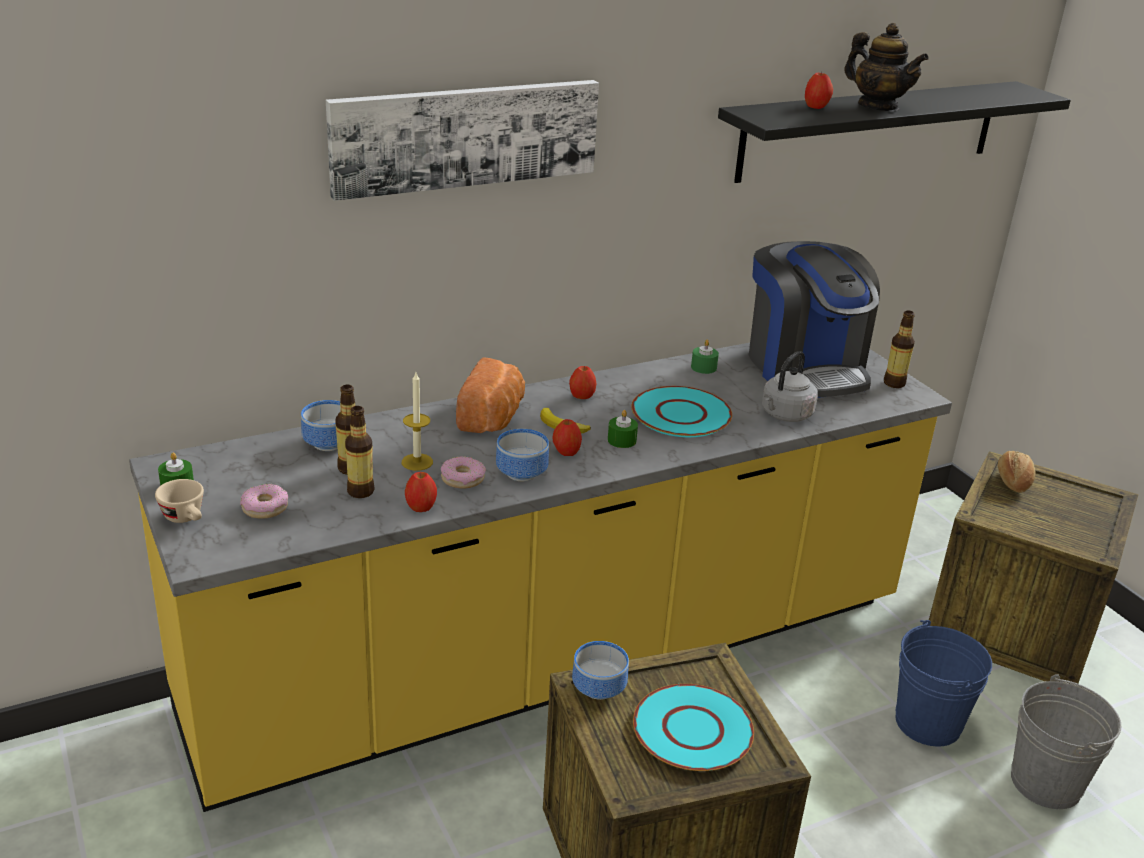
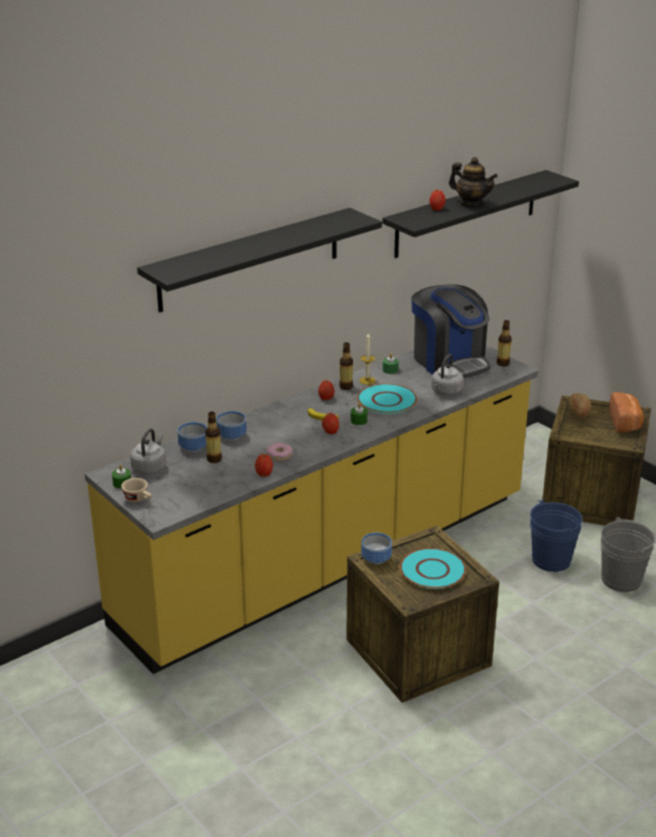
camera: 10 degrees left, 0 degrees up
(238, 465) = (150, 467): none -> grey kettle
(264, 507) = (178, 487): donut -> none
(360, 491) = (226, 471): bottle -> bottle (346, 387)
(417, 462) = (249, 450): candle -> candle (367, 380)
(465, 136) = (250, 259): picture -> black shelf
(493, 417) = (280, 418): bread -> bread (626, 423)
(523, 474) = (311, 448): bowl -> bowl (232, 436)

